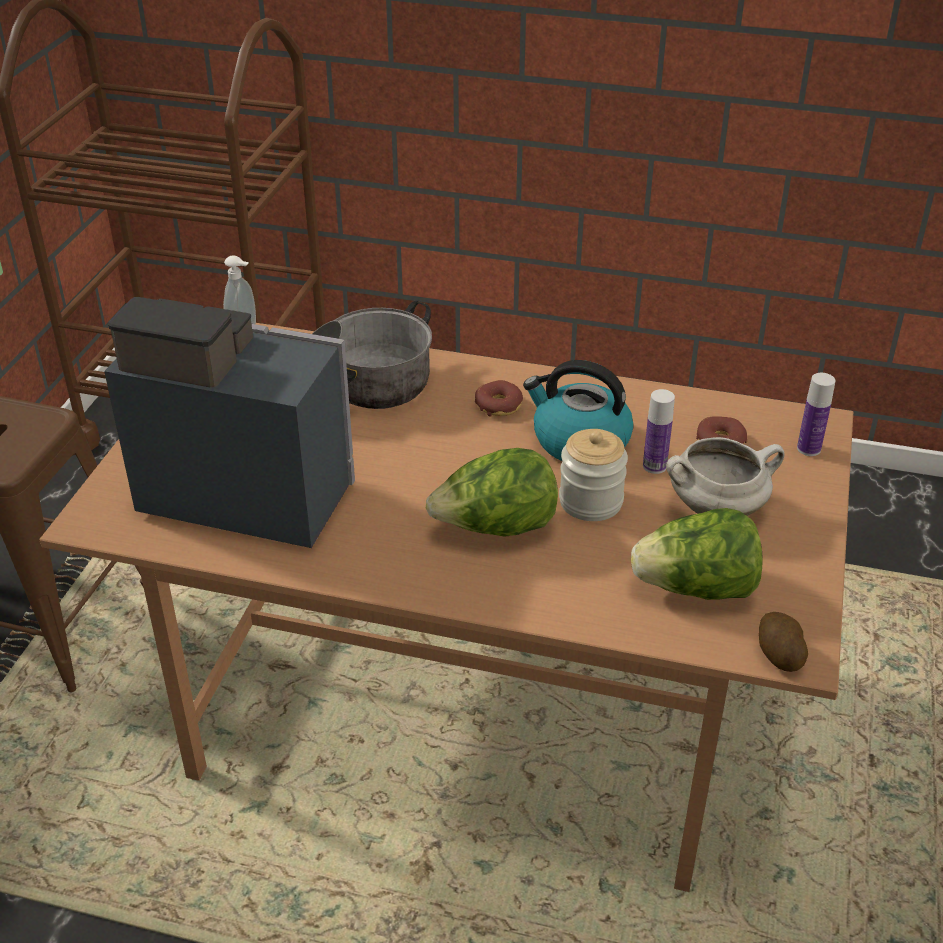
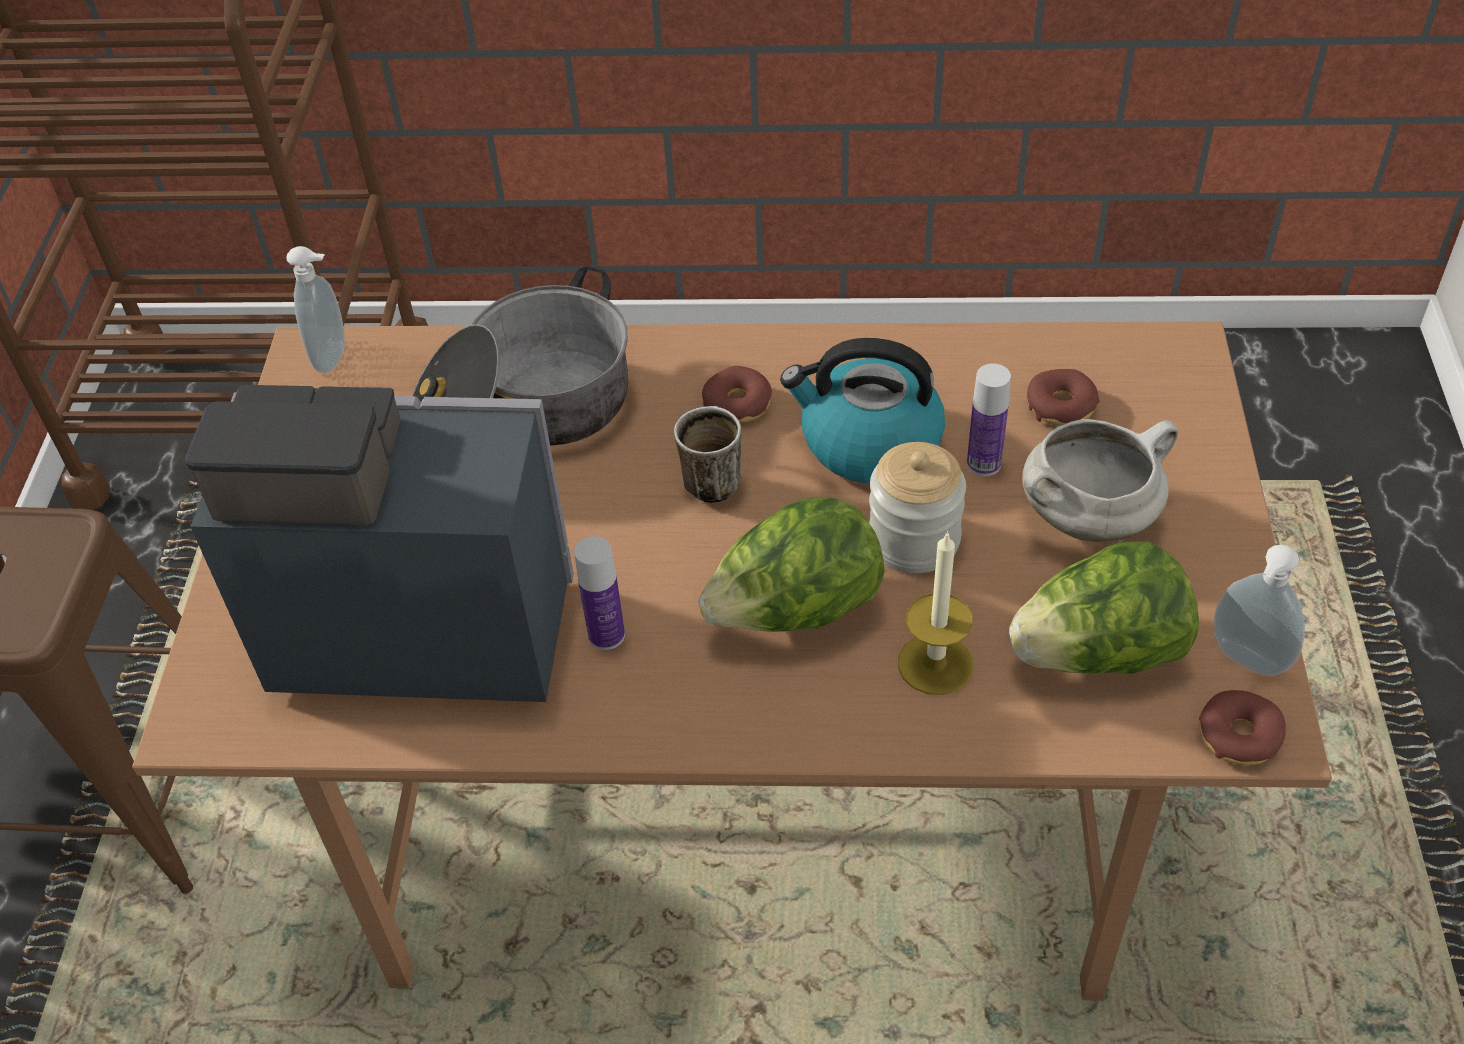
camera: 10 degrees left, 10 degrees up
(465, 444) = (710, 478): none -> mug
(580, 574) = (935, 664): none -> candle
(778, 654) = (1238, 736): potato -> donut
(799, 611) = (1245, 661): none -> soap dispenser
(808, 449) = (1182, 395): bottle -> bottle (606, 635)

